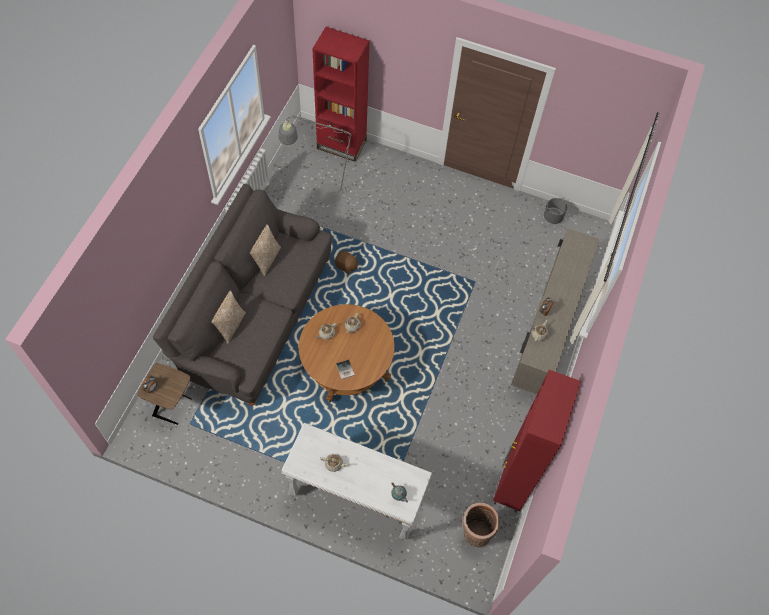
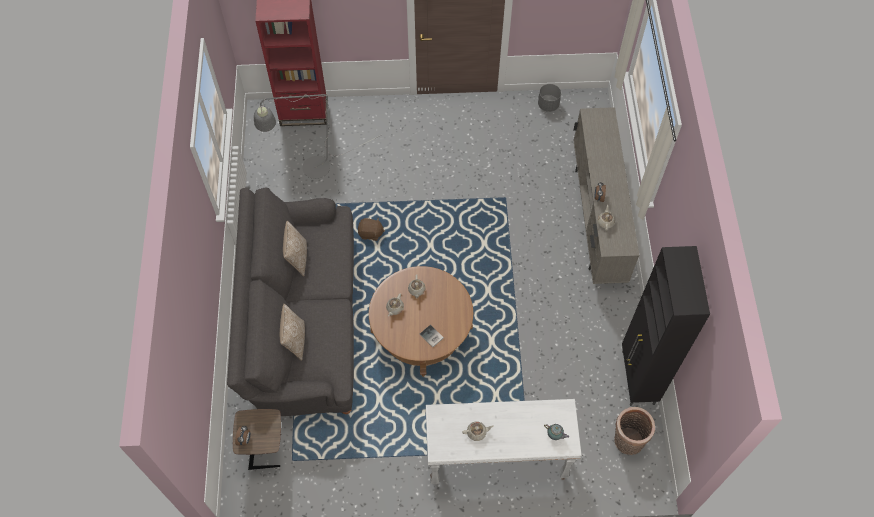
camera: 20 degrees left, 0 degrees up
(512, 483) = (637, 378): red cabinet -> black cabinet

